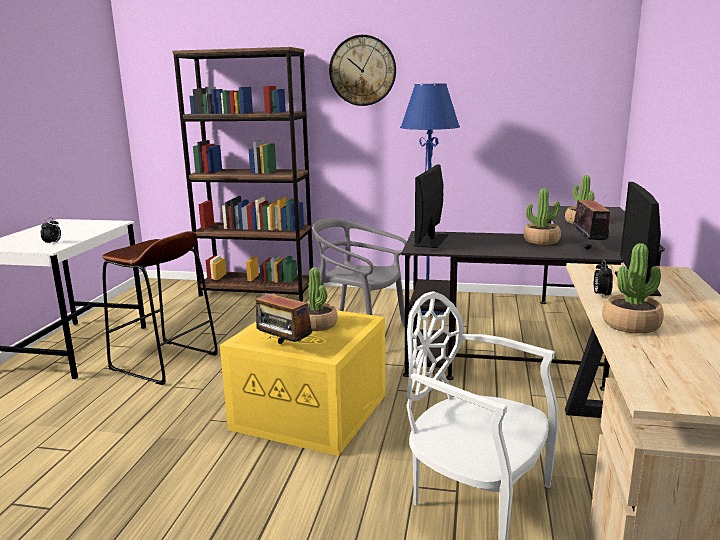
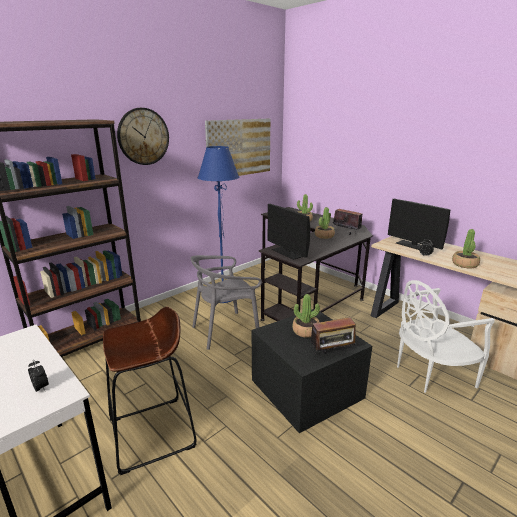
camera: 55 degrees left, 5 degrees up
(313, 411) = (307, 387): yellow storage box -> black storage box
(523, 93) = (239, 148): none -> picture

